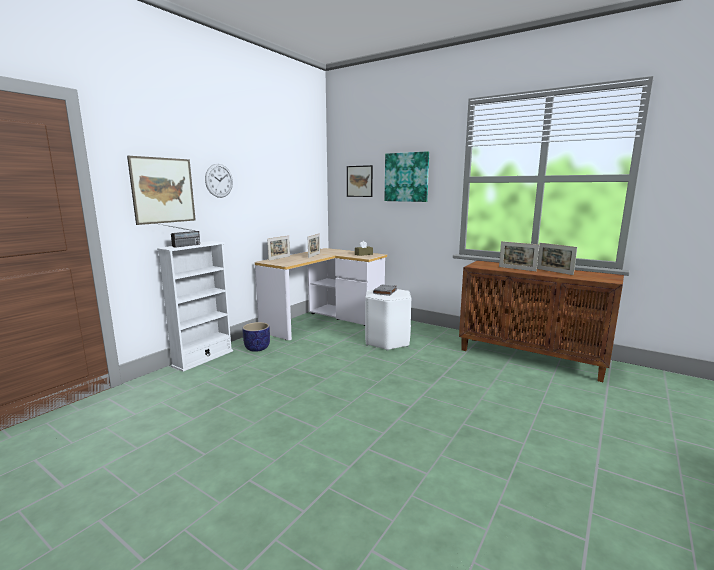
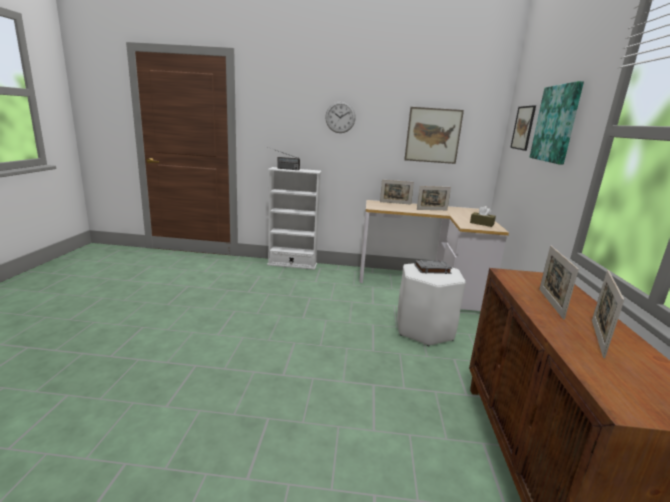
camera: 60 degrees right, 5 degrees up
(163, 190) = (286, 122): picture -> picture (433, 135)
(257, 348) = (329, 276): planter -> none

